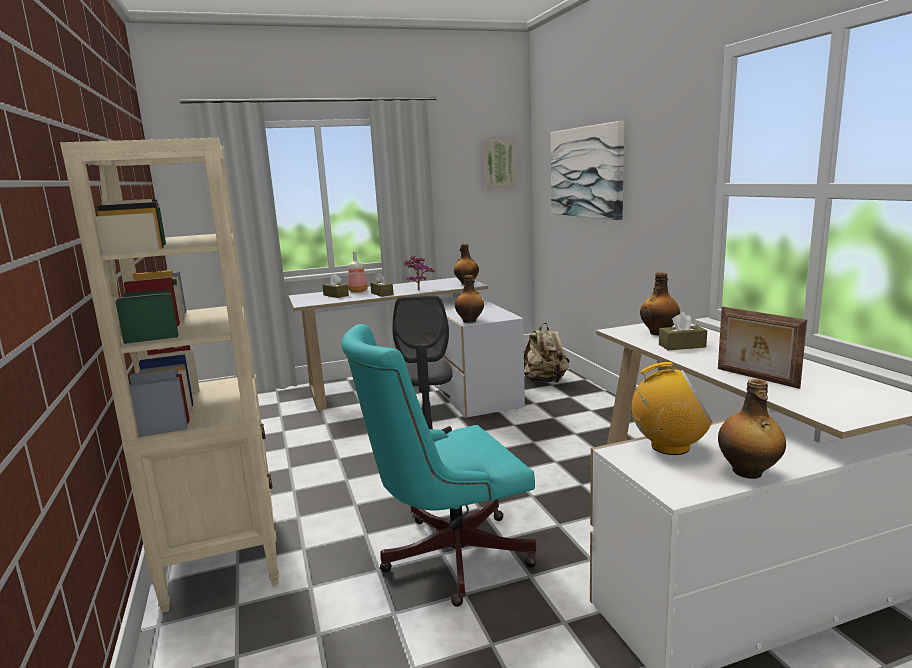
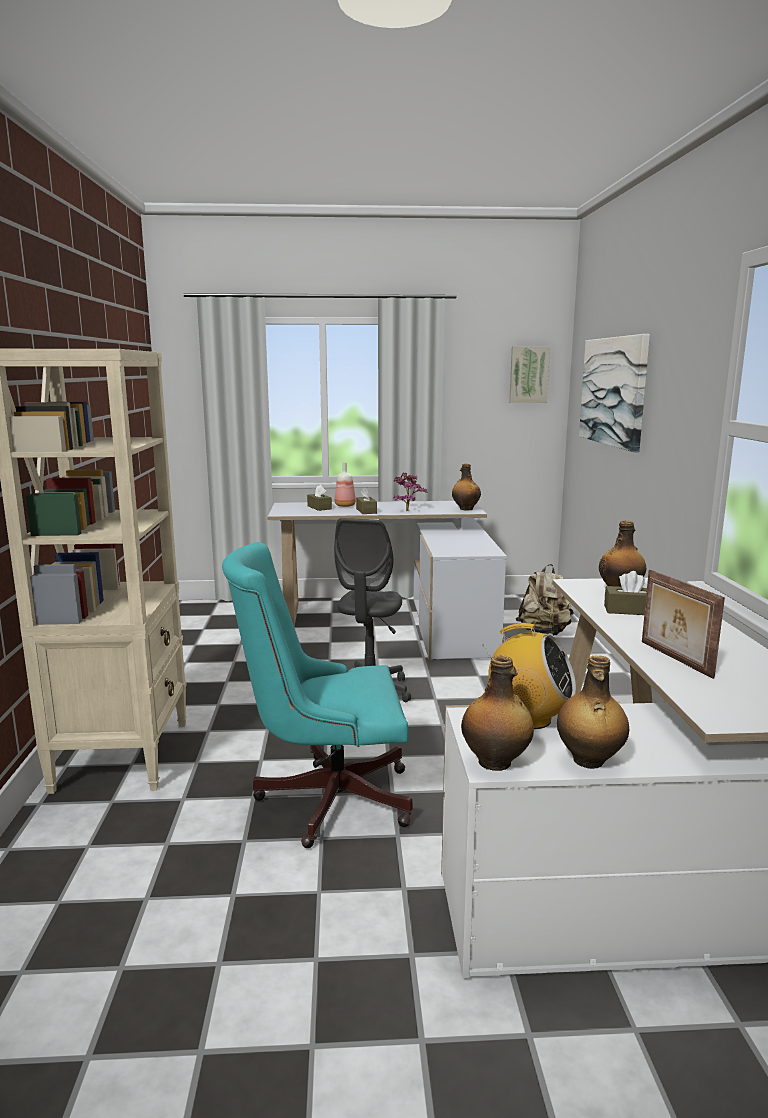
camera: 15 degrees right, 0 degrees up
(470, 321) = (445, 552): bottle -> bottle (496, 762)

